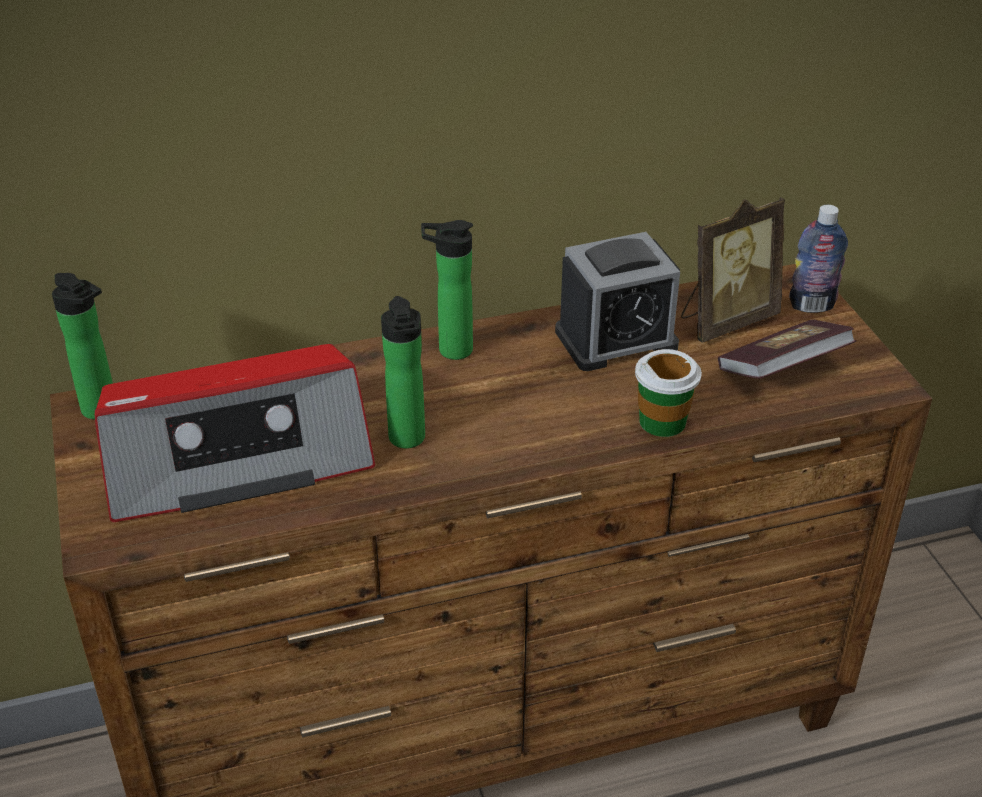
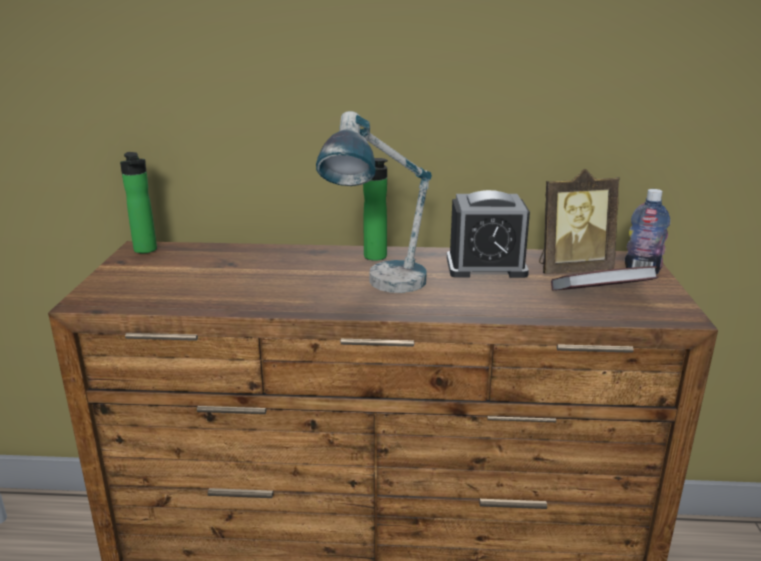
camera: 20 degrees right, 15 degrees down
(237, 458) = (199, 280): radio -> none
(408, 441) = (309, 289): bottle -> none
(503, 417) = (380, 289): none -> table lamp
(663, 421) = (491, 308): cup -> none

